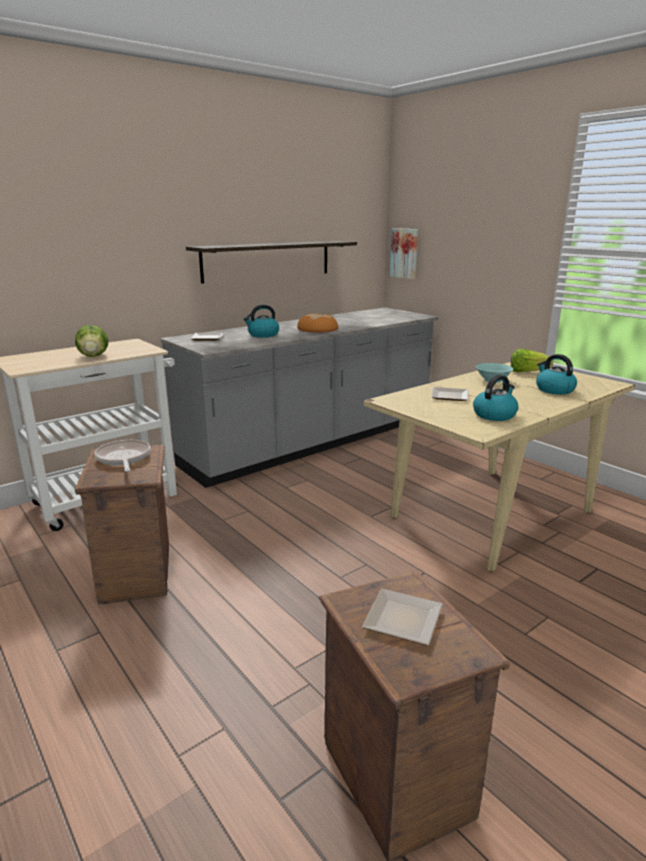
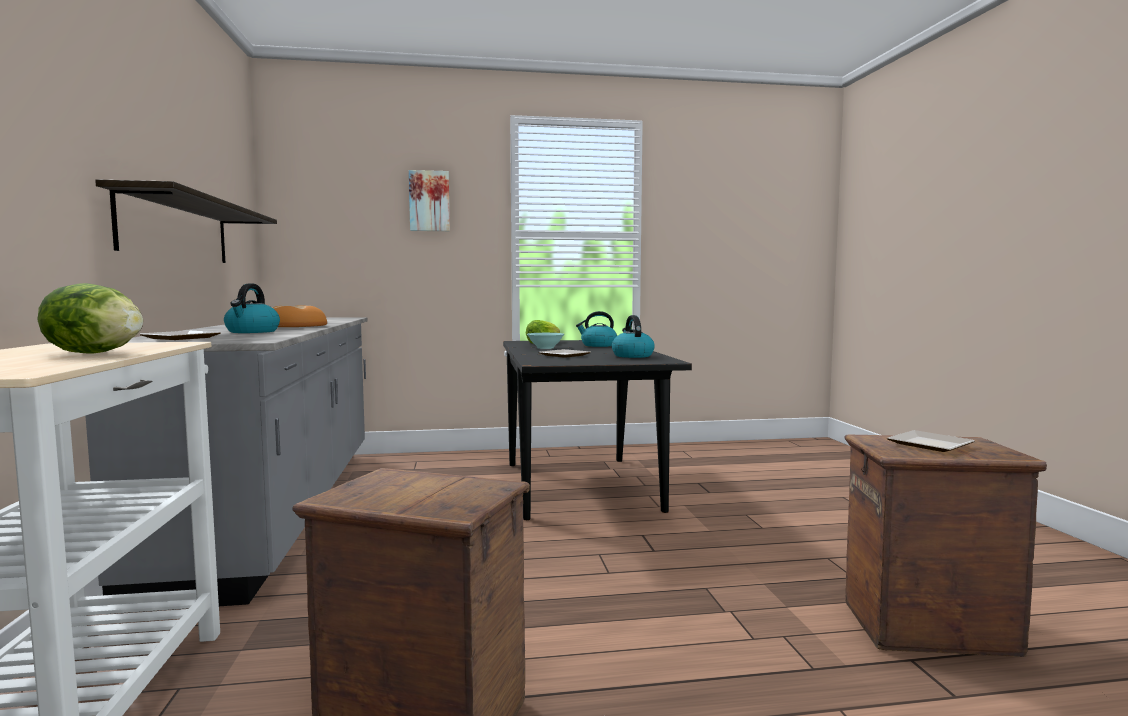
camera: 60 degrees left, 15 degrees down
(123, 458) = (396, 488): frying pan -> none
(405, 253) = (298, 246): picture -> picture (429, 201)
(490, 514) = (580, 486): beige dining table -> black dining table

